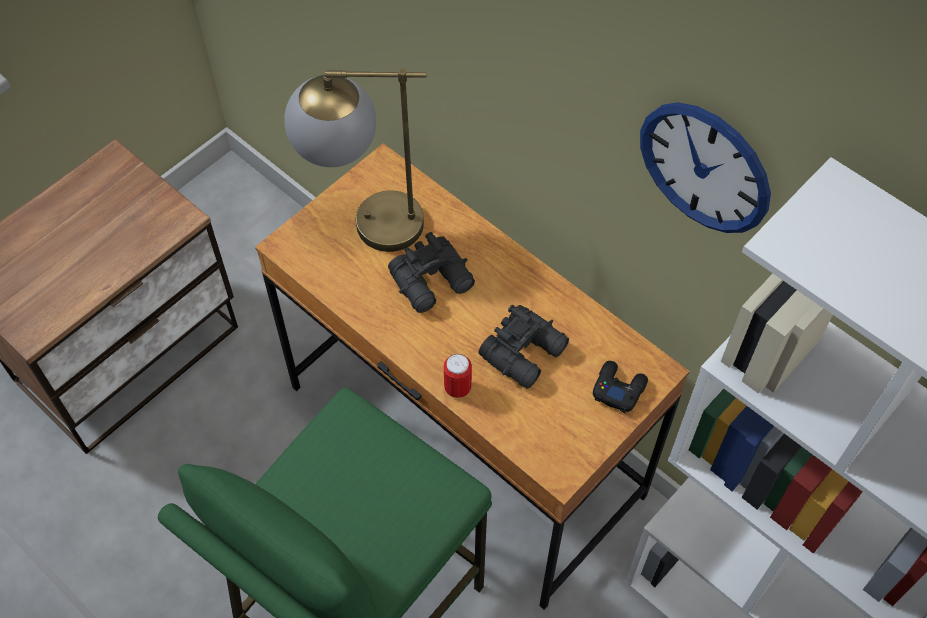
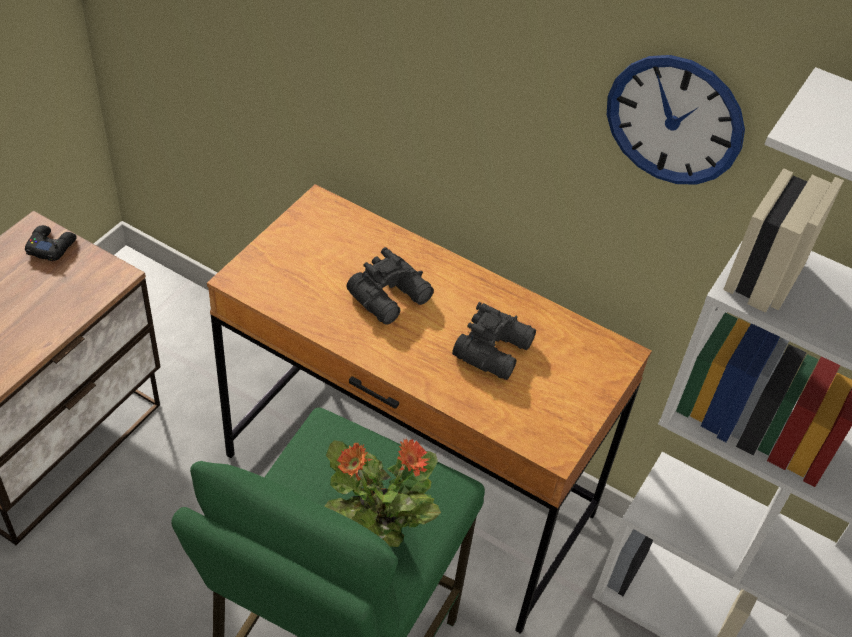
camera: 15 degrees left, 10 degrees down
(364, 224) = (312, 254): table lamp -> none
(372, 528) = (376, 532): none -> potted plant
(457, 388) = (437, 387): can -> none
(618, 388) = (590, 372): black game controller -> black game controller (51, 246)

